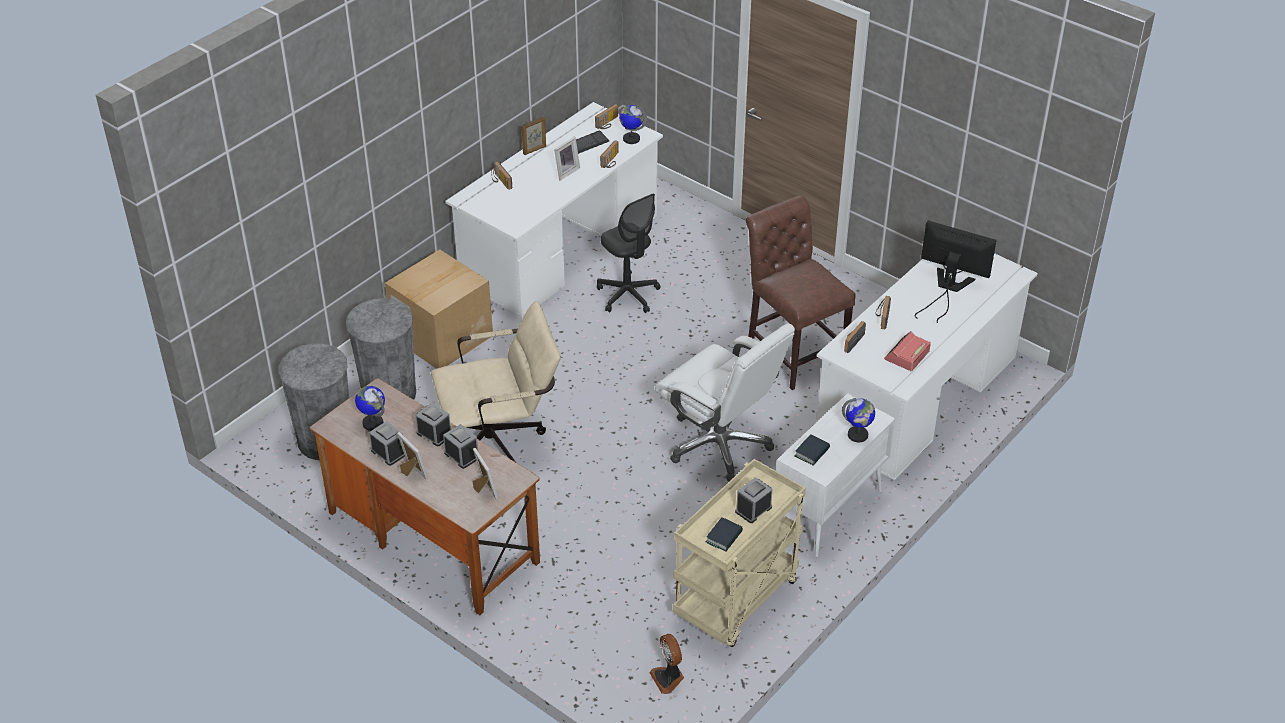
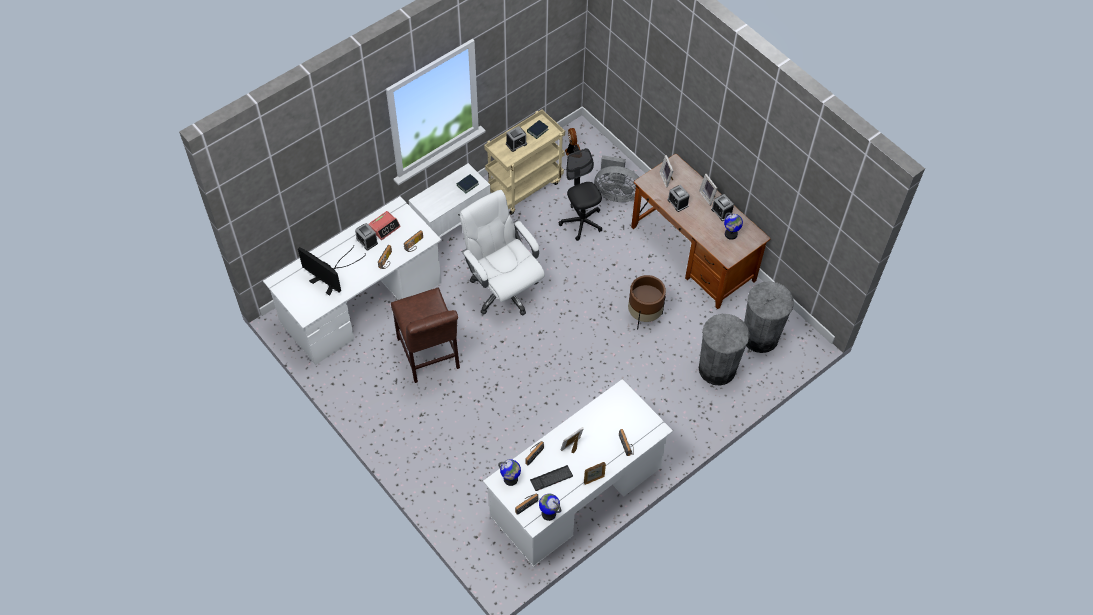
camera: 170 degrees left, 15 degrees up
(434, 434) = (693, 220): alarm clock -> alarm clock (367, 241)
(442, 336) = (677, 415): cardboard box -> none
(501, 442) = (644, 315): beige office chair -> brown planter
(575, 614) = (615, 193): none -> grey fan
(628, 295) = (533, 433): black office chair -> black office chair (581, 222)
(858, 435) = (436, 192): globe -> globe (548, 513)

